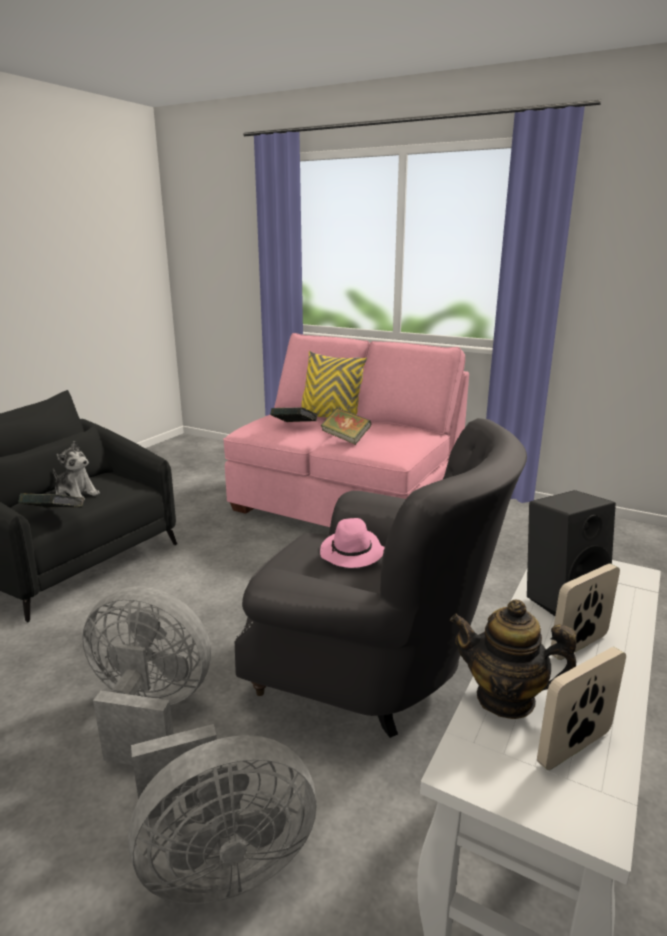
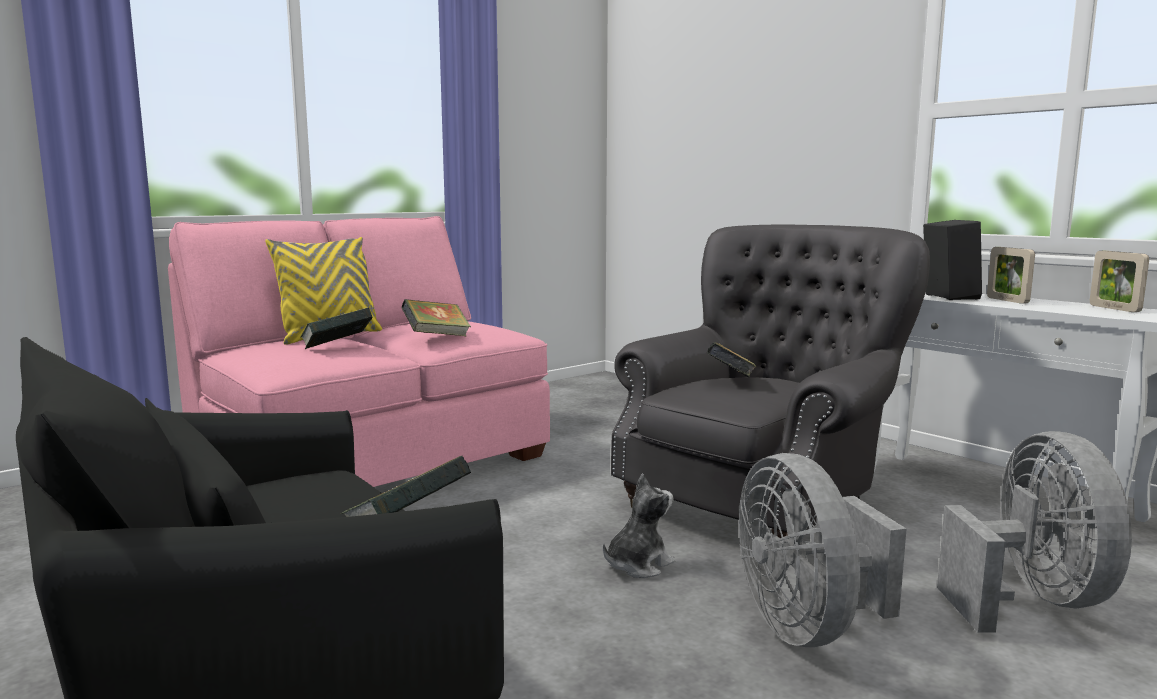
camera: 70 degrees left, 10 degrees down
(76, 494) = (312, 512): plush toy -> plush toy (637, 565)
(150, 712) = (807, 627): grey fan -> grey fan turned 45 degrees counterclockwise
(352, 553) = (730, 381): pink hat -> book
(506, 698) = (1076, 311): teapot -> none

